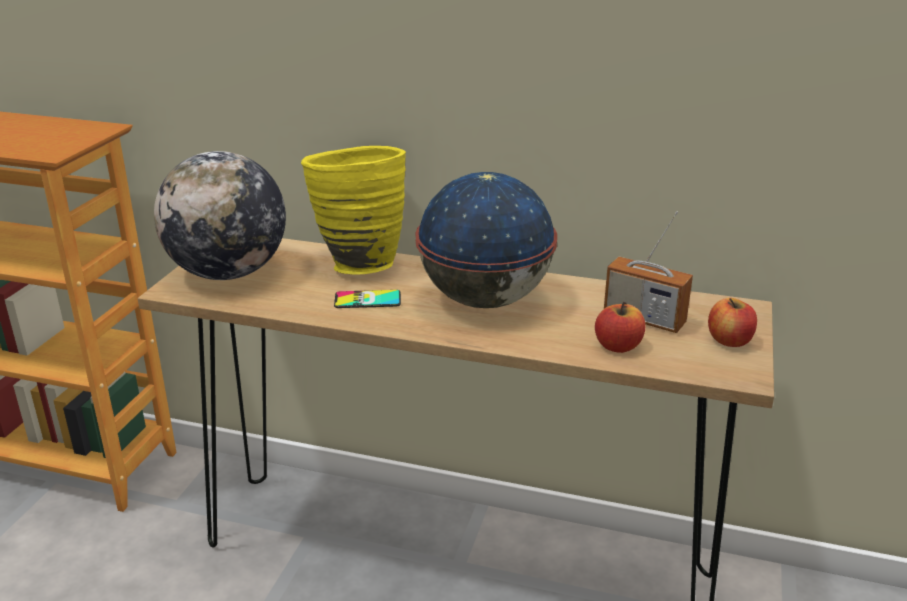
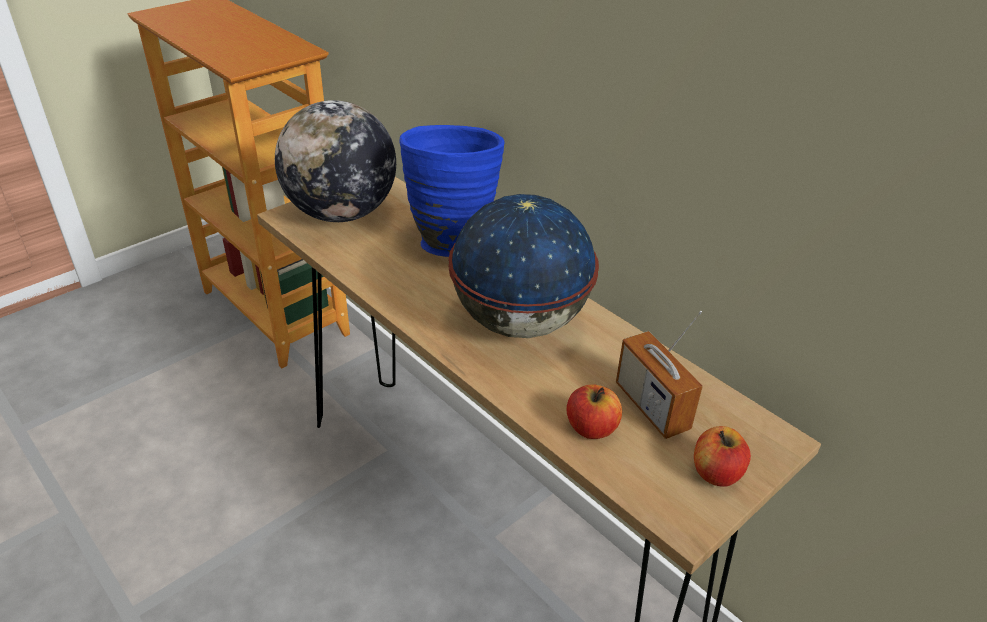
camera: 30 degrees right, 10 degrees up
(358, 263) = (451, 240): yellow vase -> blue vase
(367, 300) = (420, 282): phone -> none

